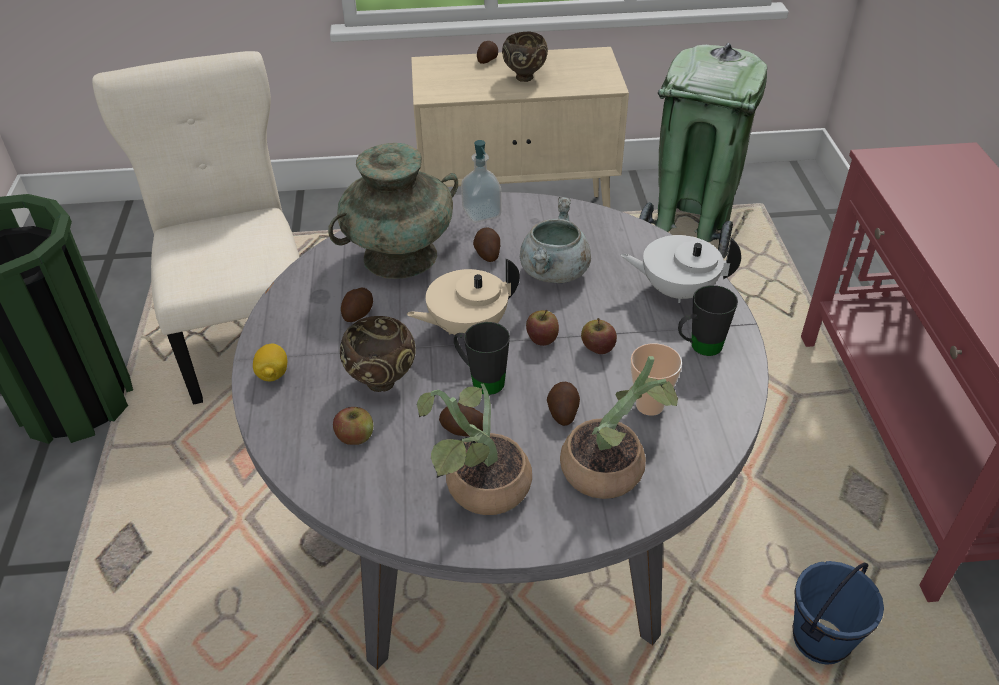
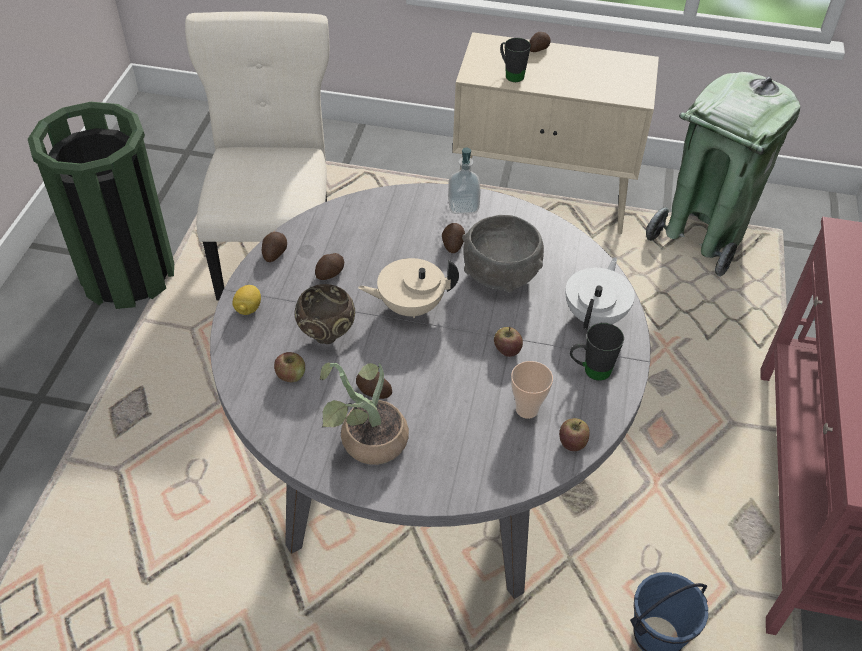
camera: 15 degrees right, 5 degrees up
(401, 256) = (382, 230): turquoise vase -> none
(481, 380) = (403, 353): black mug -> black mug (511, 74)
(524, 77) = (565, 73): brown bowl -> none
(542, 338) = (465, 330): apple -> apple (572, 442)
(554, 272) = (501, 275): grey cooking pot -> grey bowl
(562, 411) = (455, 396): potato -> potato (274, 253)
(613, 469) = (474, 453): potted plant -> none
(676, 290) = (595, 315): white teapot -> white teapot turned 90 degrees clockwise

